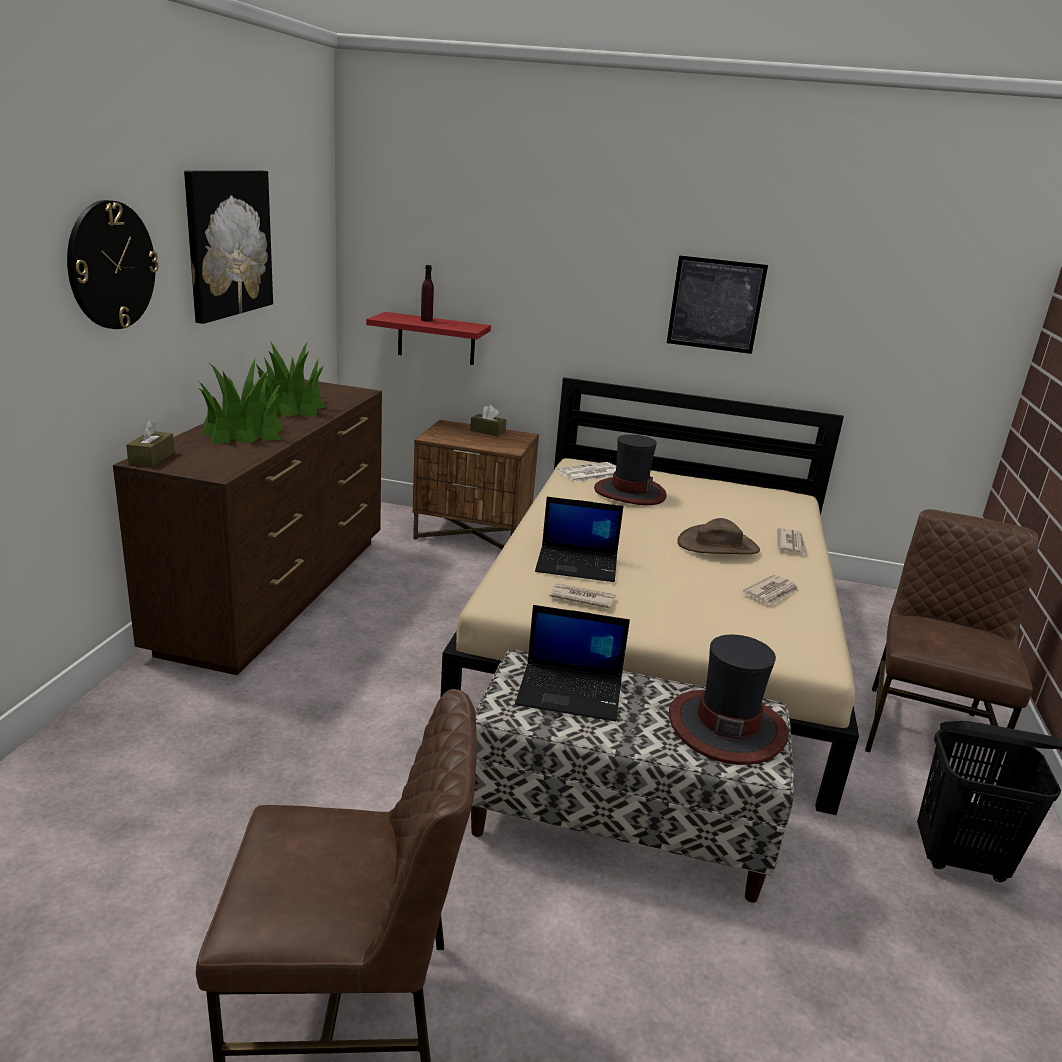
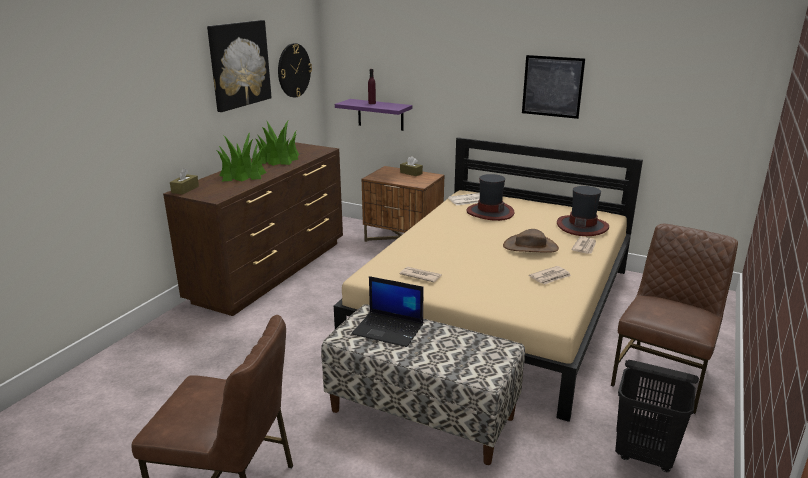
camera: 15 degrees right, 0 degrees up
(111, 265) = (161, 83): wall clock -> wall clock (293, 70)
(436, 339) = (380, 114): red shelf -> purple shelf
(578, 564) = (429, 256): laptop -> none
(726, 726) = (475, 354): hat -> hat (582, 226)

